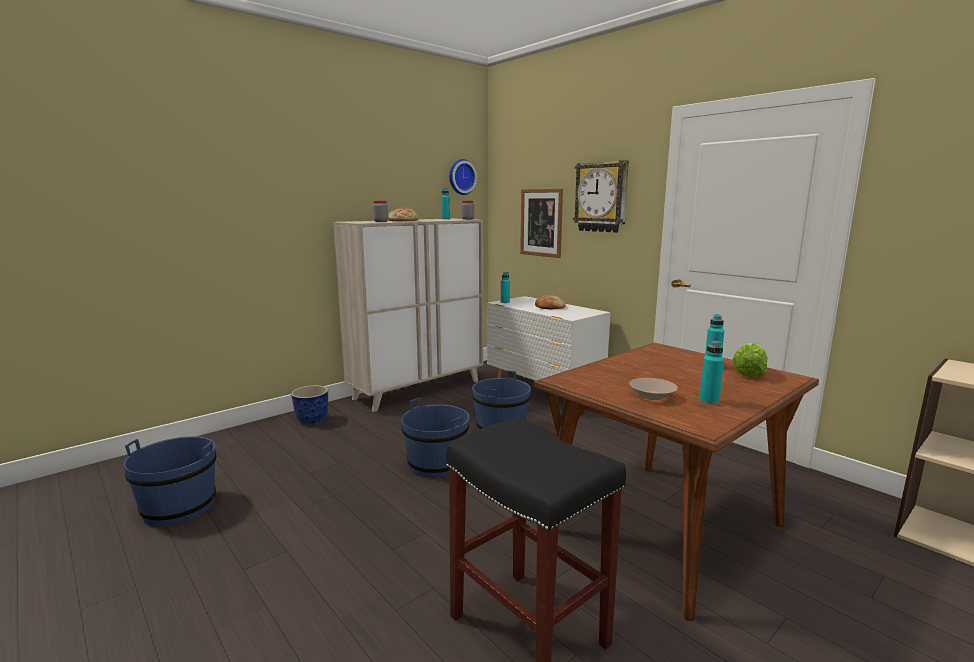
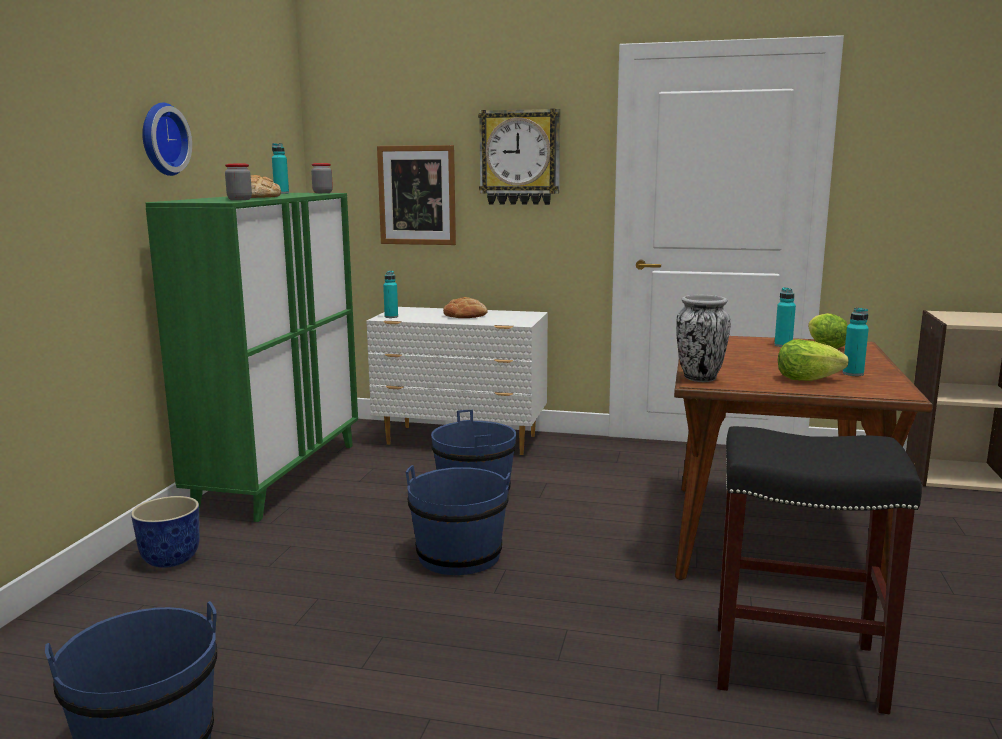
camera: 35 degrees left, 0 degrees up
(418, 389) = (279, 476): beige cabinet -> green cabinet
(461, 177) = (277, 125): wall clock -> wall clock (161, 139)
(569, 377) = (699, 378): none -> vase
(652, 396) = (806, 379): beige bowl -> lettuce

